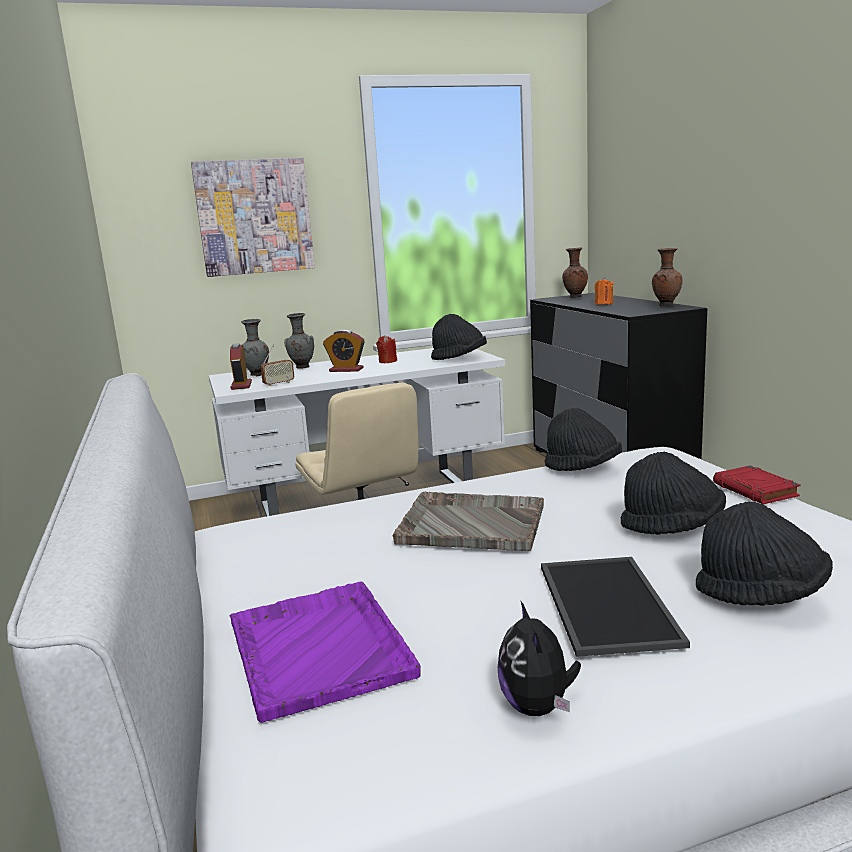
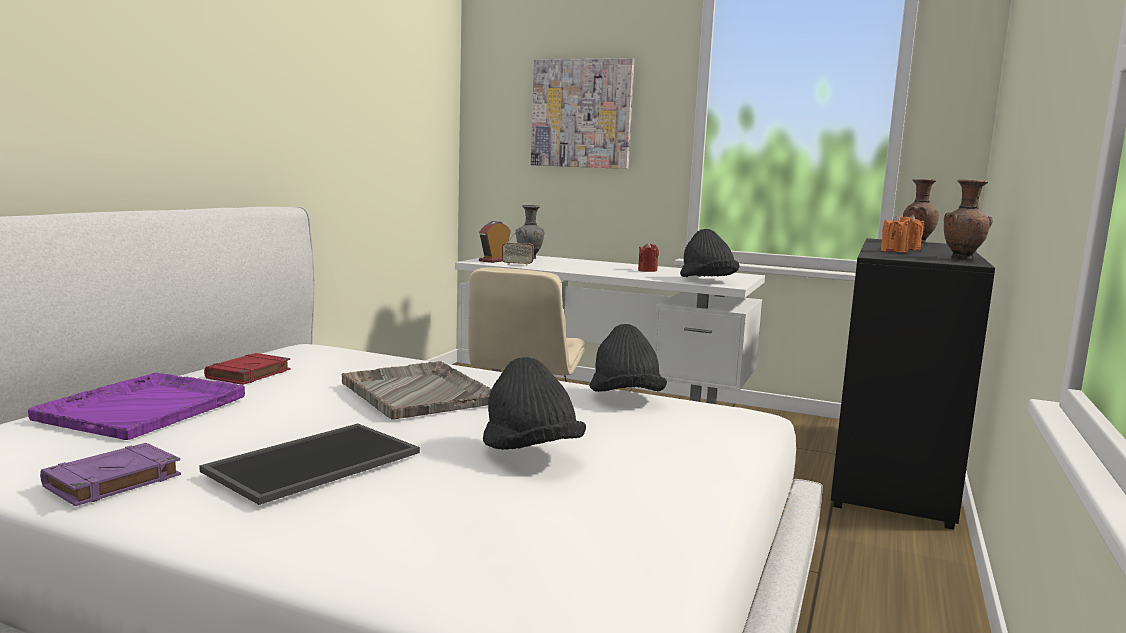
camera: 40 degrees right, 5 degrees down
(301, 367) = (574, 261): grey vase -> none
(346, 370) = (595, 268): alarm clock -> none
(538, 707) = (112, 481): plush toy -> purple book
(613, 307) = (893, 251): none -> orange candle
(756, 490) = (715, 468): red book -> red book (248, 374)
(761, 594) = (410, 510): black hat -> none

